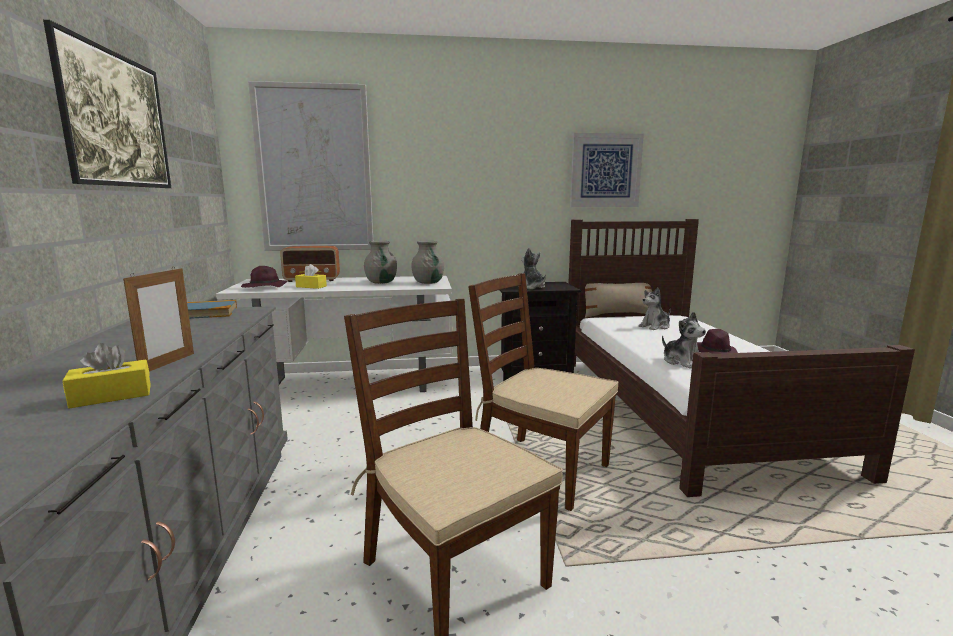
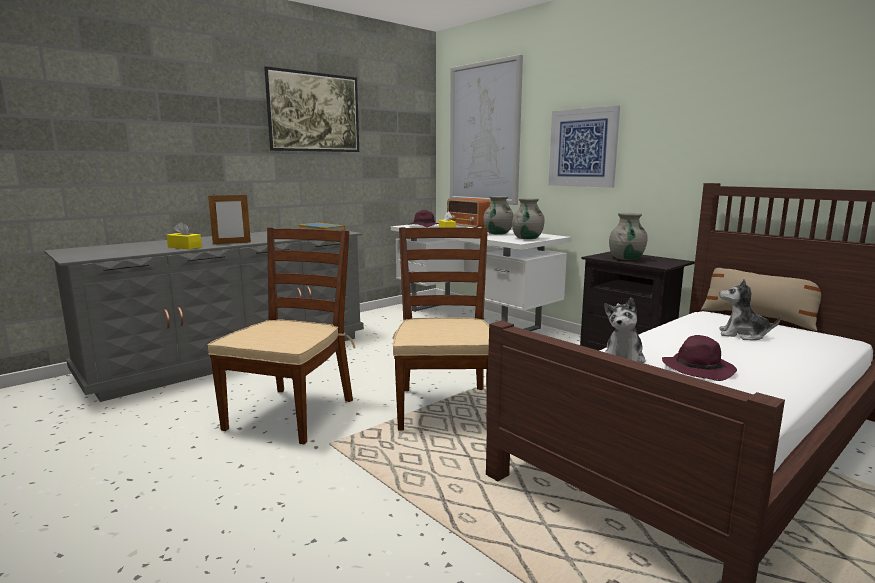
camera: 55 degrees right, 0 degrees up
(531, 287) = (626, 259): plush toy -> grey vase
(605, 170) = (769, 117): picture -> picture (583, 148)

